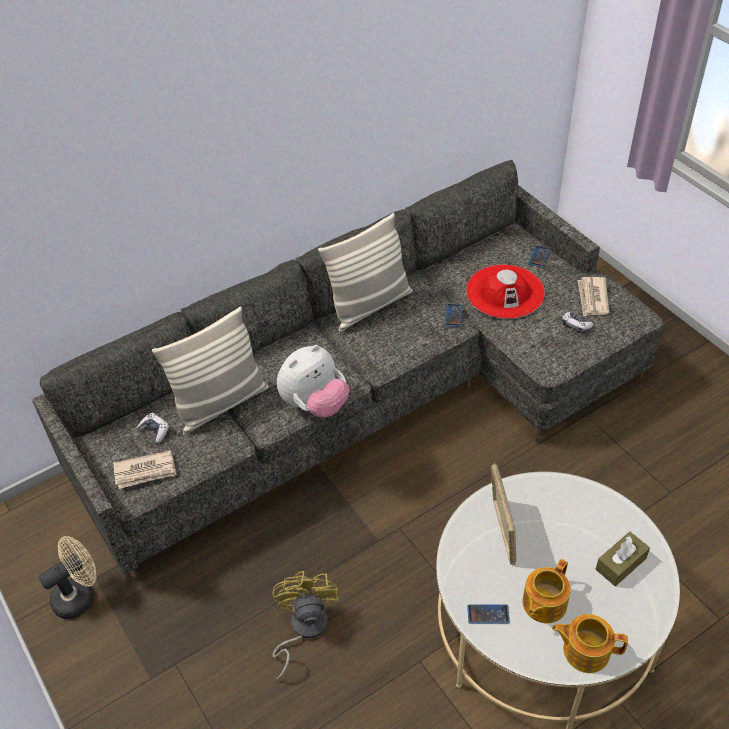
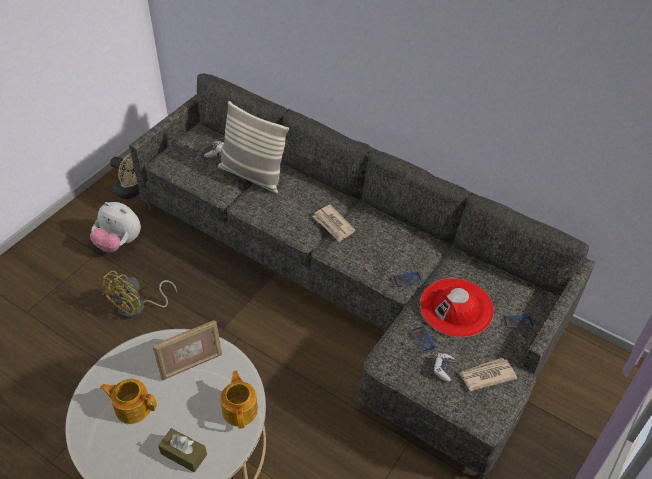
camera: 65 degrees right, 0 degrees up
(145, 471) = (181, 160): newspaper -> newspaper (333, 225)
(303, 629) = (138, 308): yellow fan -> yellow fan turned 150 degrees clockwise
(315, 404) = (273, 223): plush toy -> plush toy (119, 243)
(369, 305) = (388, 224): pillow -> none
(488, 614) = (115, 374): phone -> phone (423, 339)
(585, 650) = (97, 444): teapot -> teapot (240, 409)

